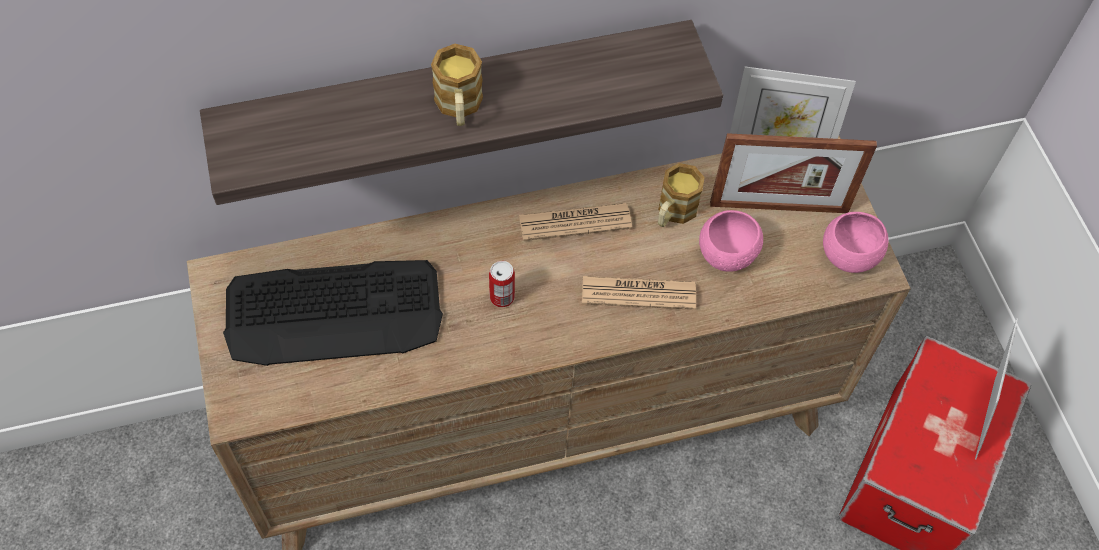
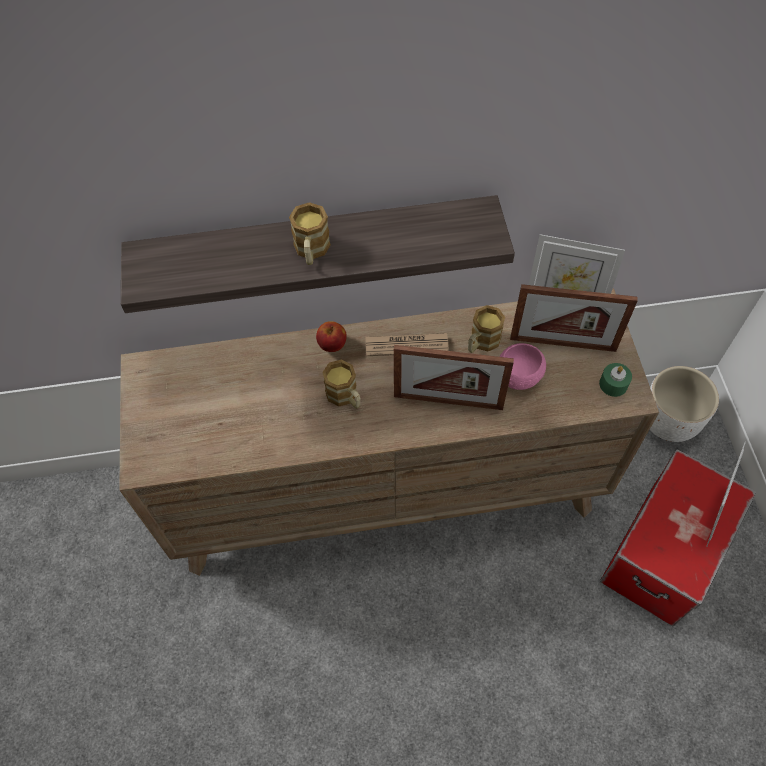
camera: 10 degrees right, 0 degrees up
(334, 313) = (221, 400): keyboard -> none
(475, 228) = (332, 345): none -> apple
(502, 297) = (345, 397): can -> mug
(638, 293) = (448, 401): newspaper -> picture frame
(849, 256) = (613, 384): pink bowl -> green candle
(908, 299) = (669, 420): none -> white planter

